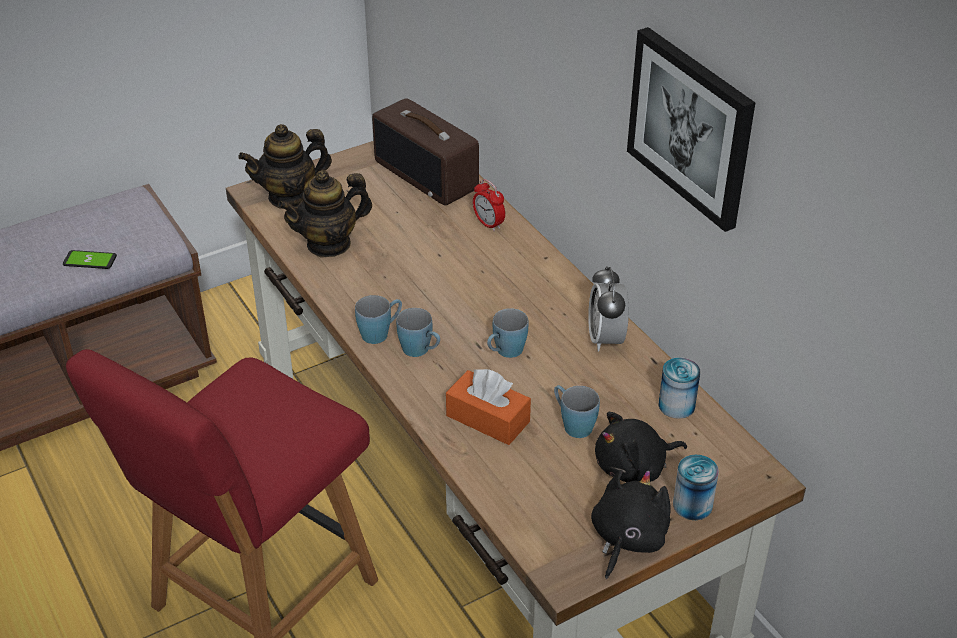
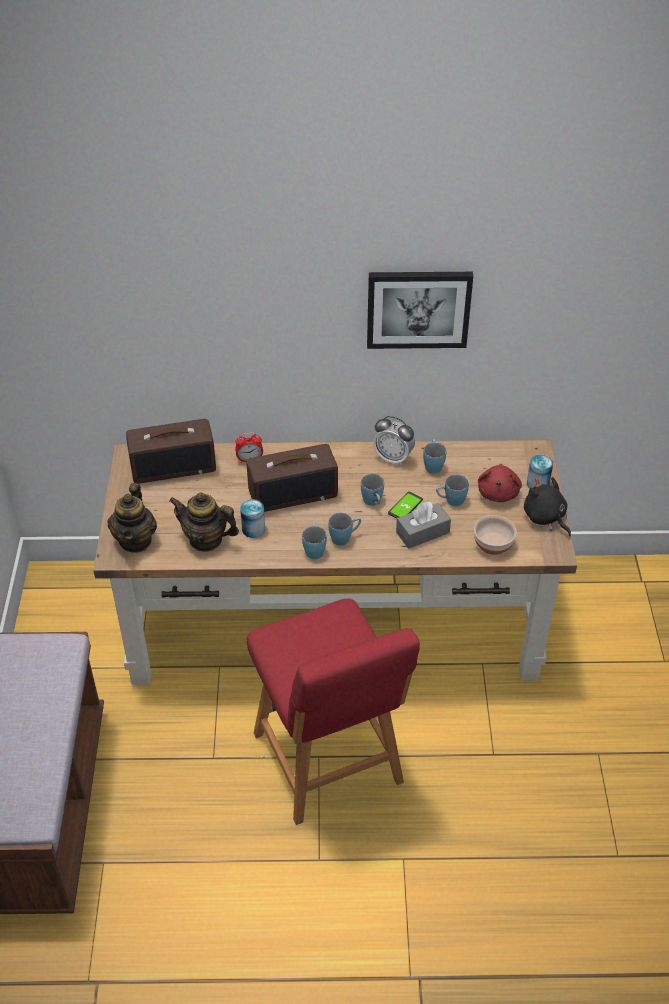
camera: 60 degrees left, 5 degrees up
(90, 260) = (51, 693): phone -> phone (405, 507)
(329, 244) = (206, 540): teapot -> teapot turned 105 degrees clockwise
(463, 279) = (293, 493): none -> radio
(488, 418) = (422, 532): orange tissue box -> grey tissue box
(524, 498) = (492, 543): none -> bowl
(628, 380) = (433, 464): none -> blue mug
(634, 467) = (498, 492): black plush toy -> red plush toy
(676, 405) = (464, 456): can -> can (253, 529)

